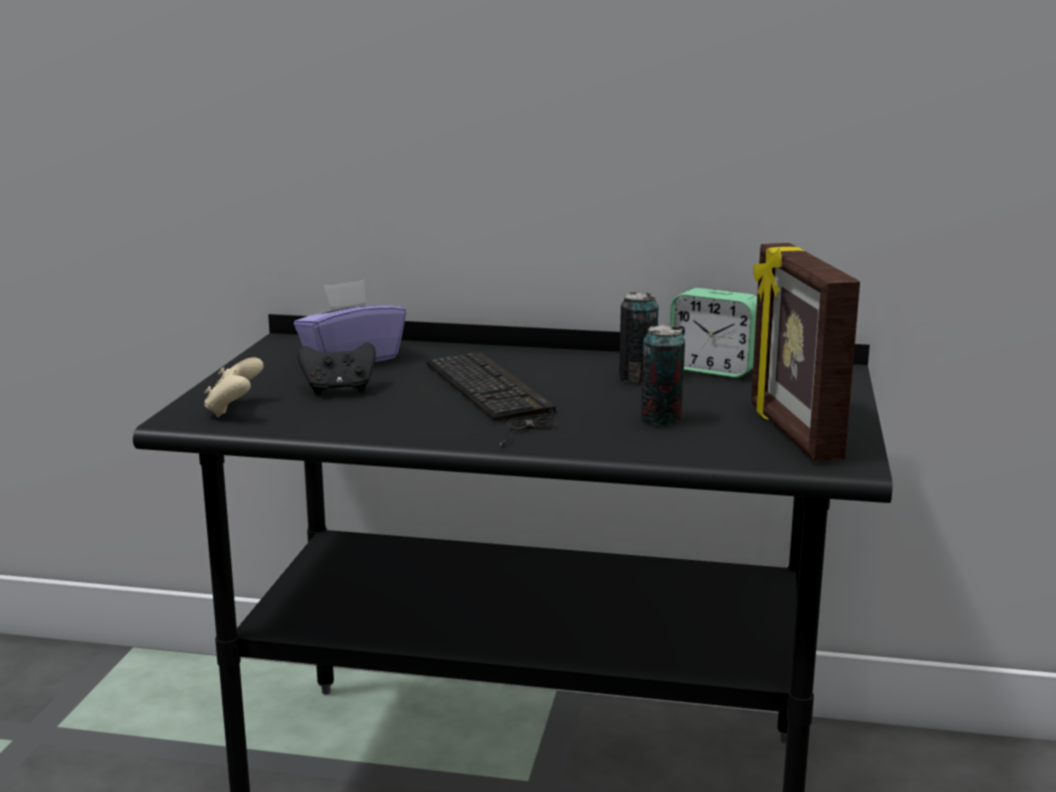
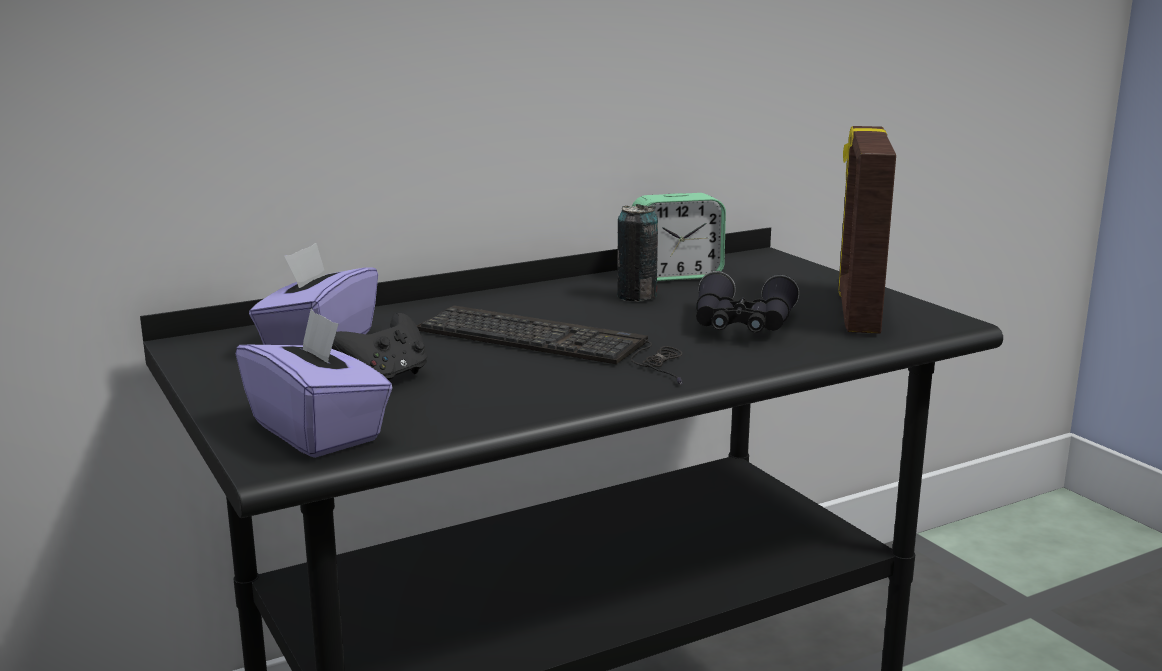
camera: 40 degrees left, 0 degrees up
(234, 410) = (318, 431): beige game controller -> purple tissue box
(661, 419) = (742, 325): can -> black binoculars
(792, 432) = (855, 309): picture frame -> picture frame turned 60 degrees clockwise

